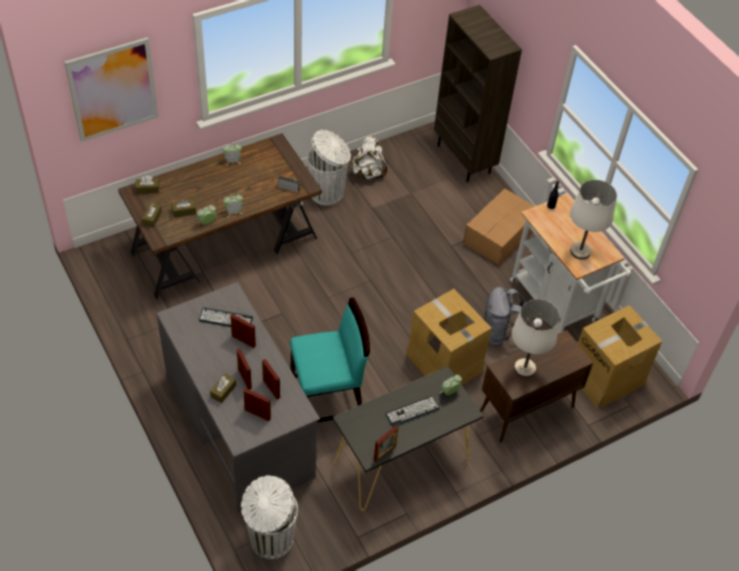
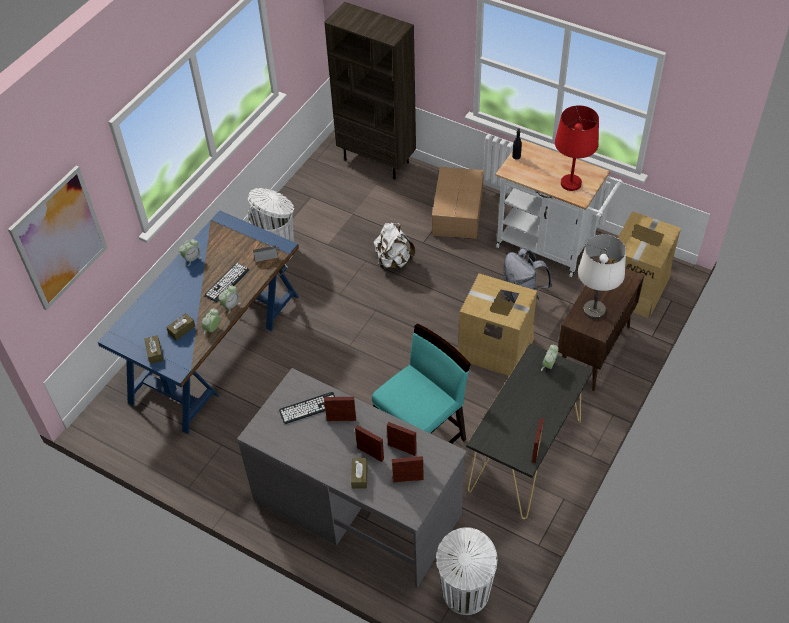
camera: 25 degrees left, 0 degrees up
(147, 189) = (128, 327): brown tissue box -> none
(224, 244) = (215, 347): brown desk -> blue desk
(368, 173) = (300, 214): white backpack -> white backpack (393, 261)
(412, 412) = (531, 400): keyboard -> keyboard (227, 282)
(580, 252) = (571, 183): white table lamp -> red table lamp

